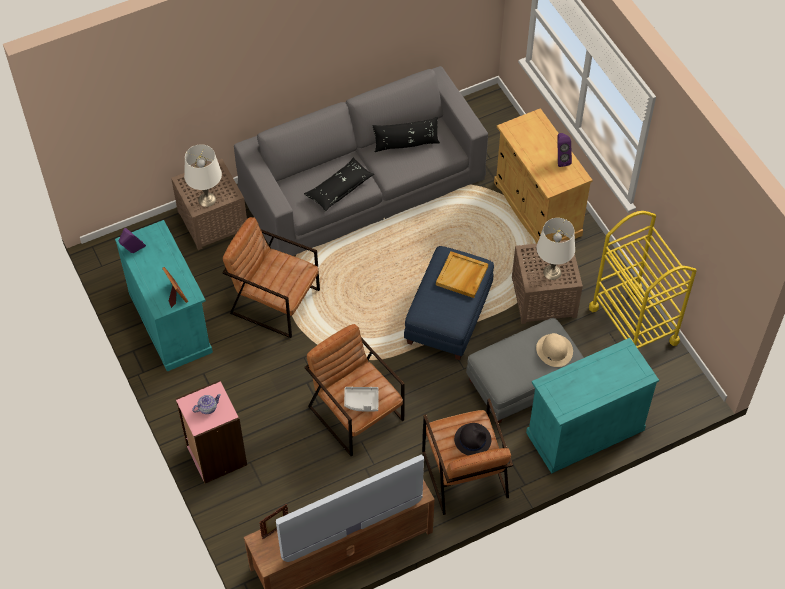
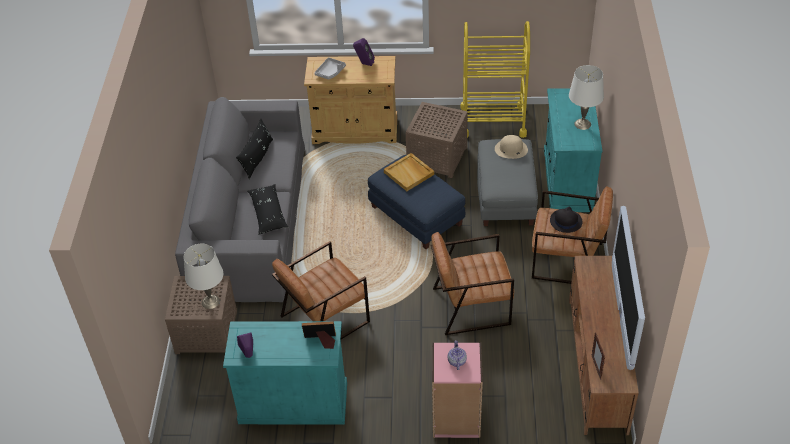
camera: 60 degrees left, 10 degrees down
(361, 401) = (490, 274): grey tray -> grey tray (330, 72)
(552, 272) = (444, 121): white table lamp -> white table lamp (582, 124)

